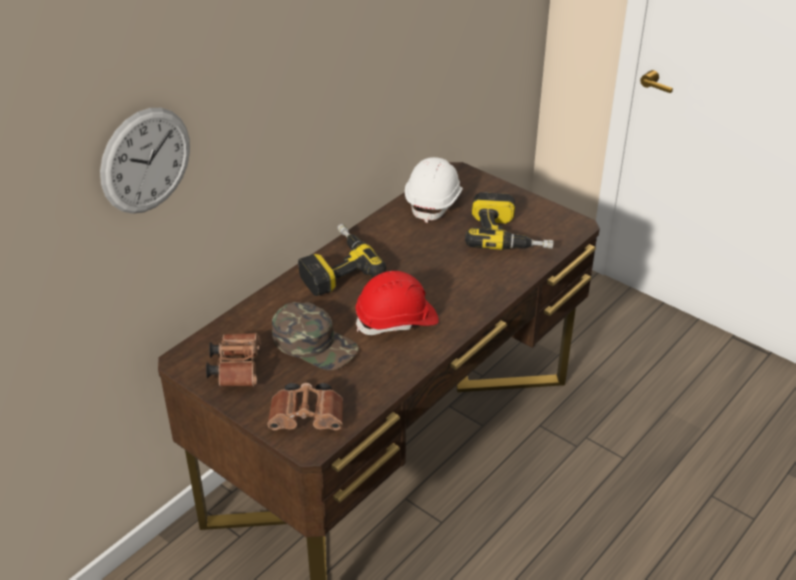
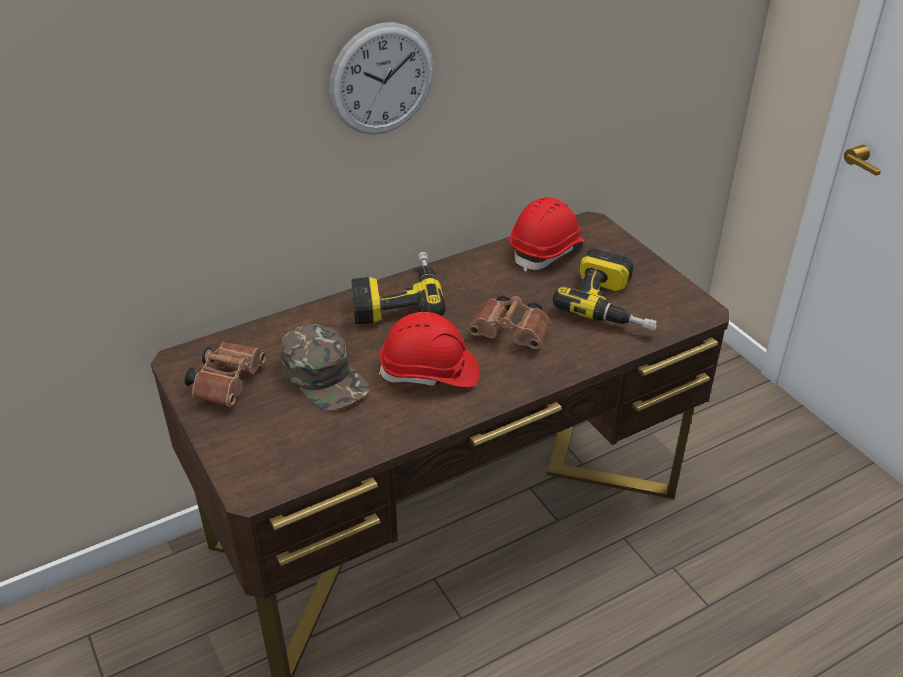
camera: 20 degrees right, 0 degrees up
(146, 161) = (146, 123): wall clock -> wall clock (382, 79)
(309, 418) = (269, 459): brown binoculars -> brown binoculars (512, 334)
(434, 201) = (547, 250): white hard hat -> red hard hat

